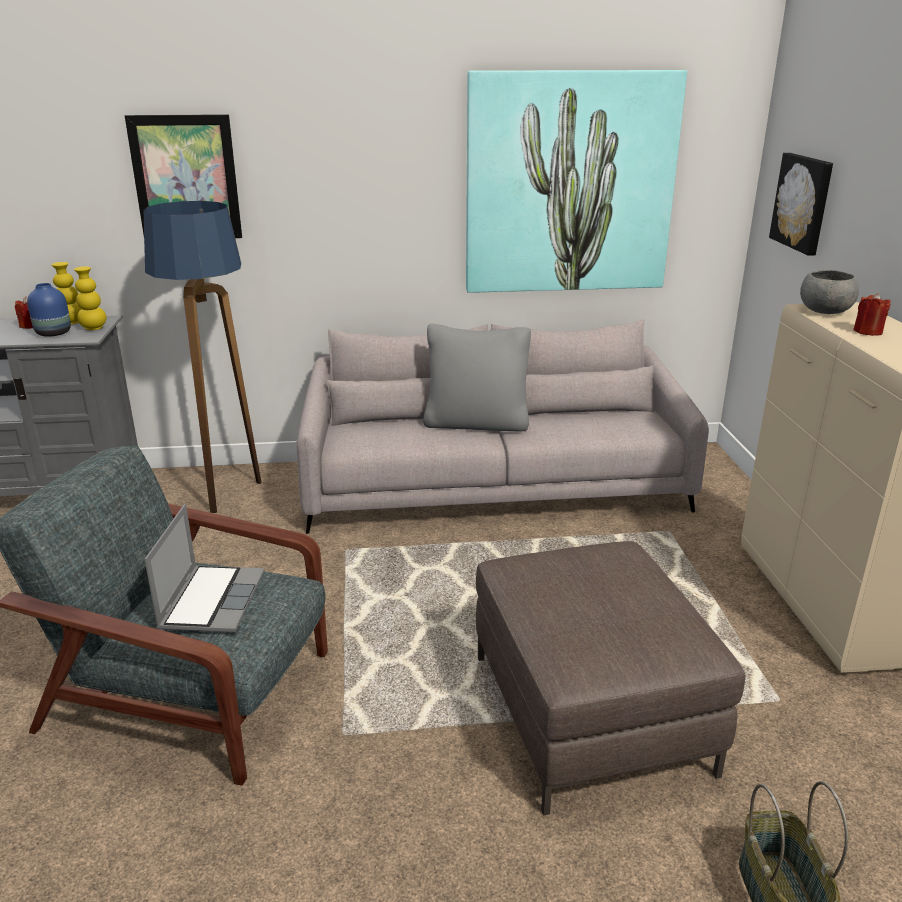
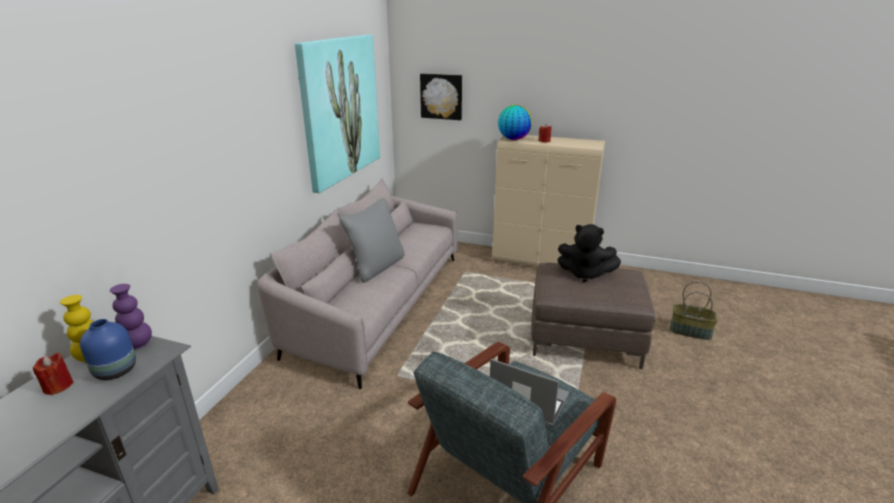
camera: 65 degrees left, 0 degrees up
(94, 328) = (138, 345): yellow vase -> purple vase
(186, 178) = (141, 167): picture -> none
(225, 495) = (261, 420): floor lamp -> none
(621, 588) = (585, 274): none -> black plush toy
(825, 311) = (513, 139): grey bowl -> globe

